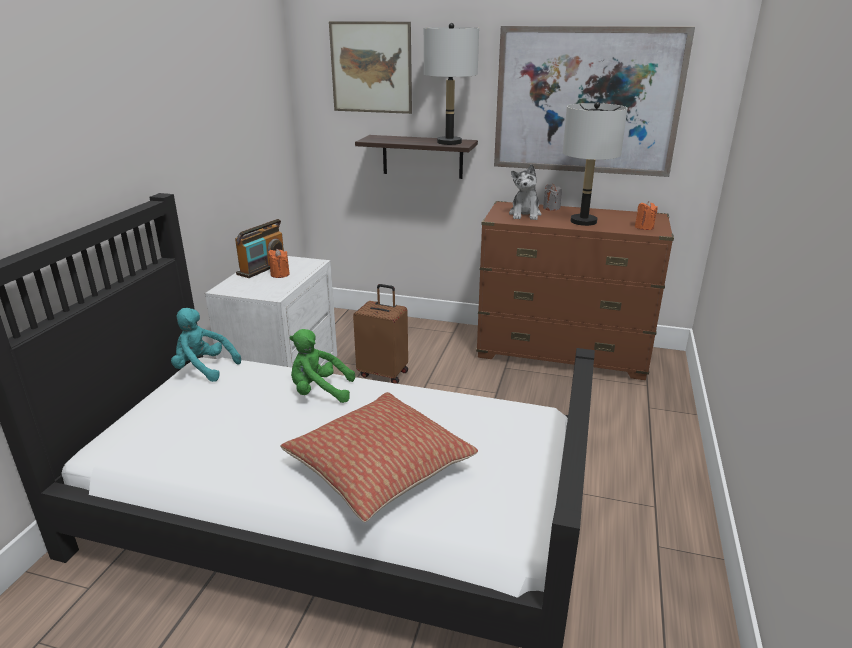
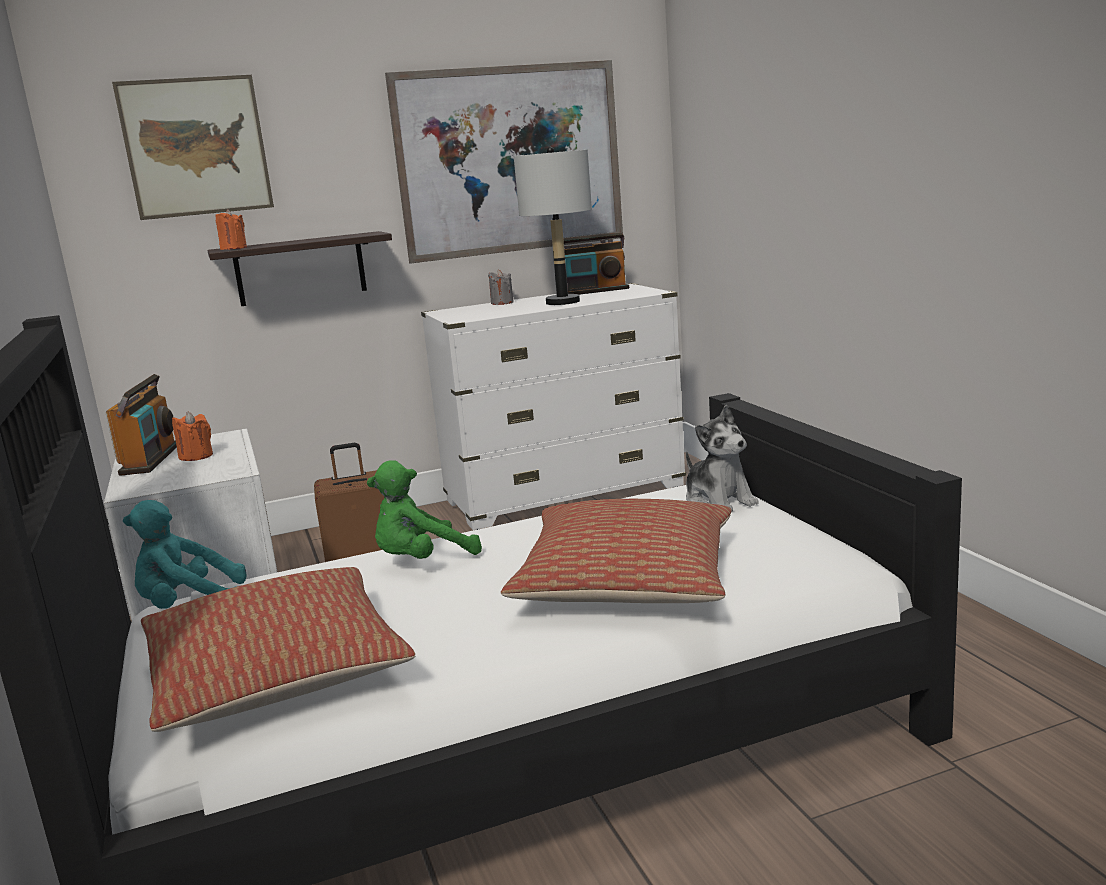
camera: 35 degrees left, 10 degrees down
(171, 435) = (277, 675): none -> pillow
(449, 142) = (351, 235): grey table lamp -> none
(525, 214) = (485, 311): plush toy -> plush toy (719, 500)
(562, 353) = (565, 494): brown dresser -> white dresser
(626, 215) = (594, 291): none -> radio
(644, 227) = (633, 293): orange candle -> orange candle (233, 248)

